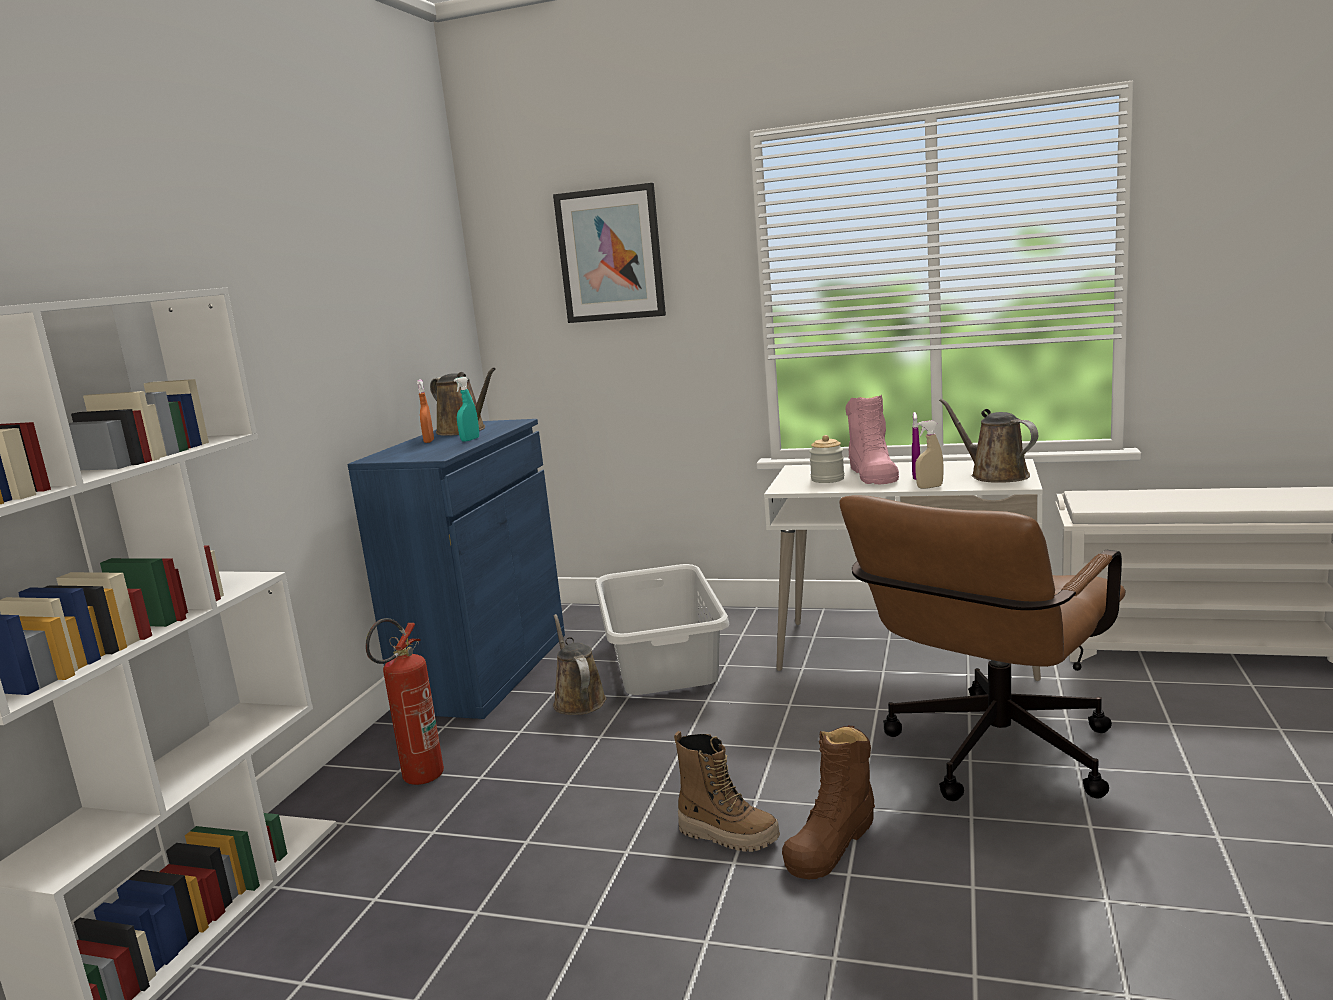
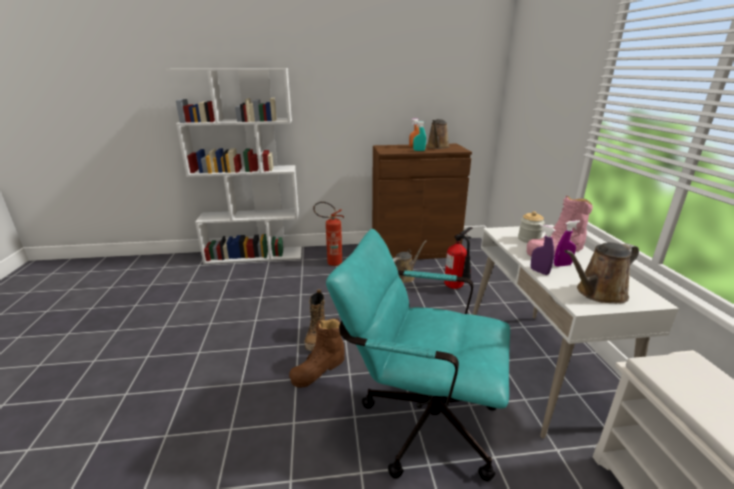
camera: 65 degrees right, 10 degrees up
(485, 671) = (414, 250): blue cabinet -> brown cabinet
(610, 254) = (546, 68): picture -> none
(664, 660) = (456, 287): grey laundry basket -> fire extinguisher
(831, 842) = (318, 369): brown boot -> brown boot turned 60 degrees counterclockwise
(929, 487) = (539, 271): beige spray bottle -> purple spray bottle
(989, 759) = (418, 419): brown office chair -> turquoise office chair
(994, 475) = (598, 293): brown watering can -> brown watering can turned 150 degrees counterclockwise

